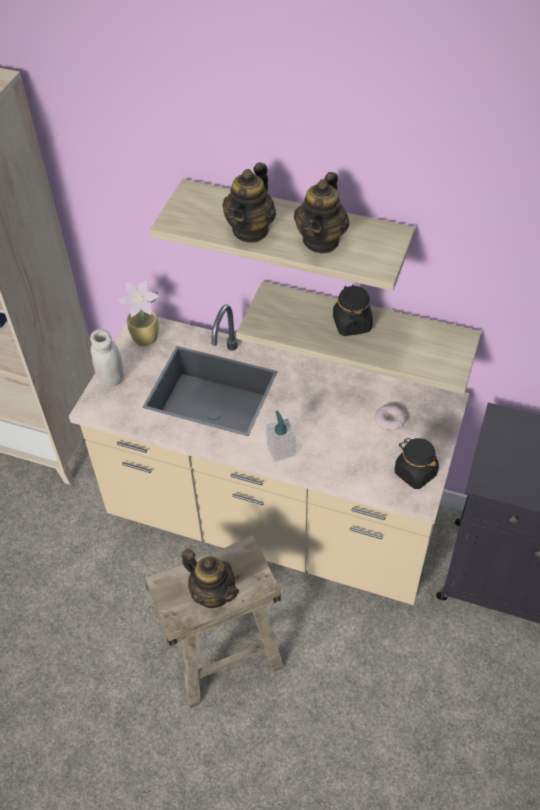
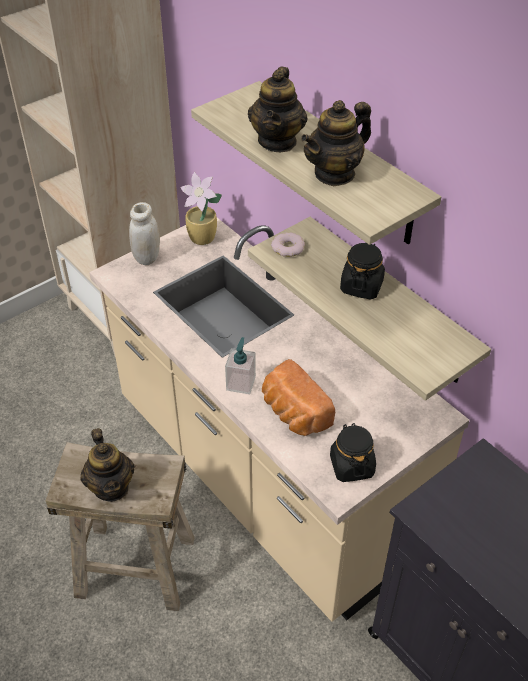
camera: 30 degrees right, 5 degrees down
(251, 230) = (277, 141): teapot -> teapot turned 45 degrees counterclockwise
(341, 454) = (293, 413): none -> bread
(390, 420) = (366, 406): donut -> donut (288, 248)

